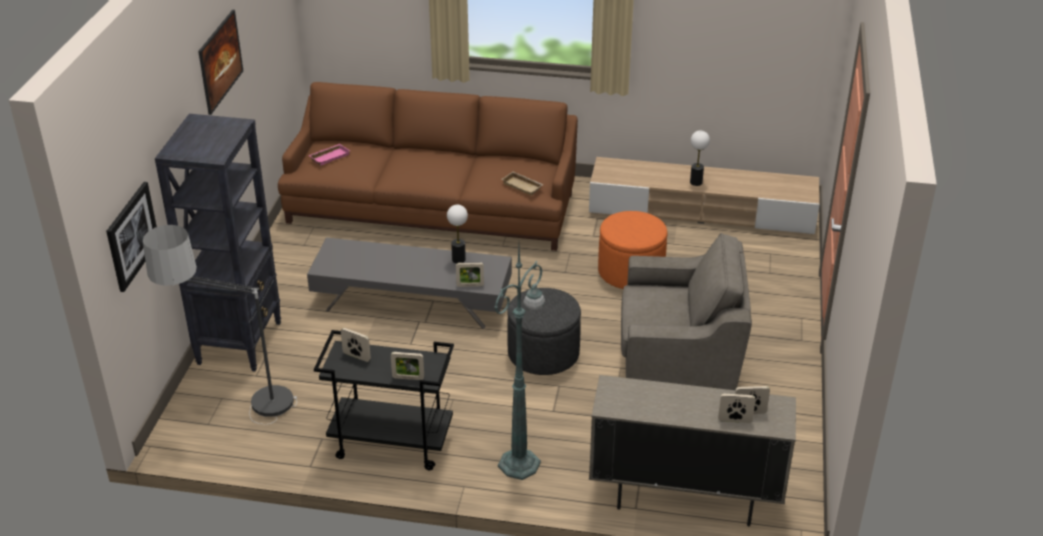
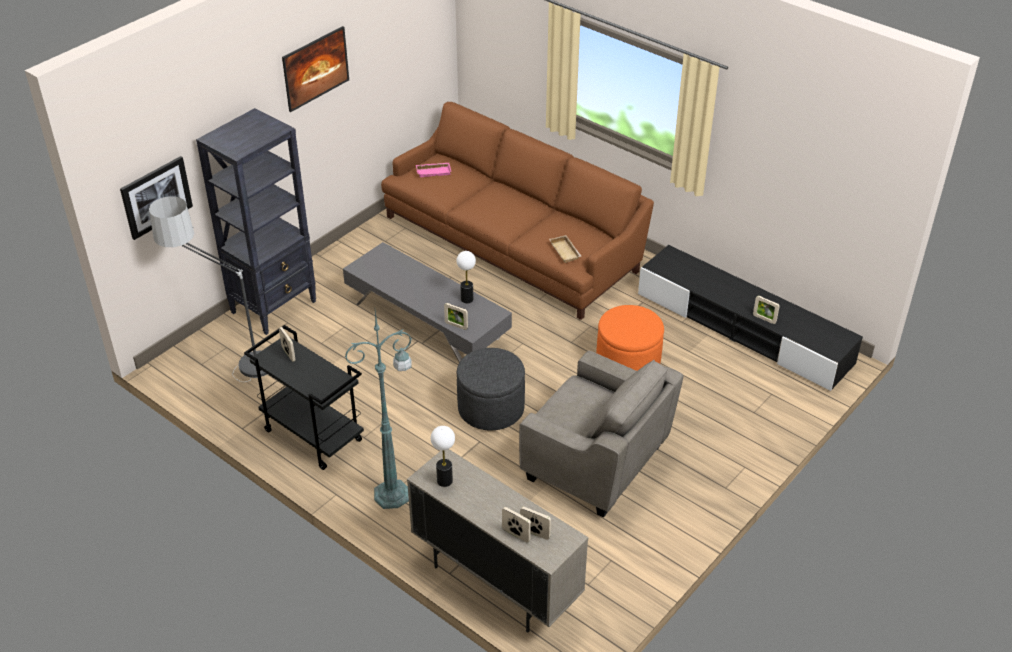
camera: 30 degrees right, 5 degrees up
(408, 378) = (309, 387): picture frame -> picture frame (764, 319)
(696, 182) = (737, 300): table lamp -> table lamp (444, 480)
(702, 211) = (743, 329): beige tv stand -> black tv stand

